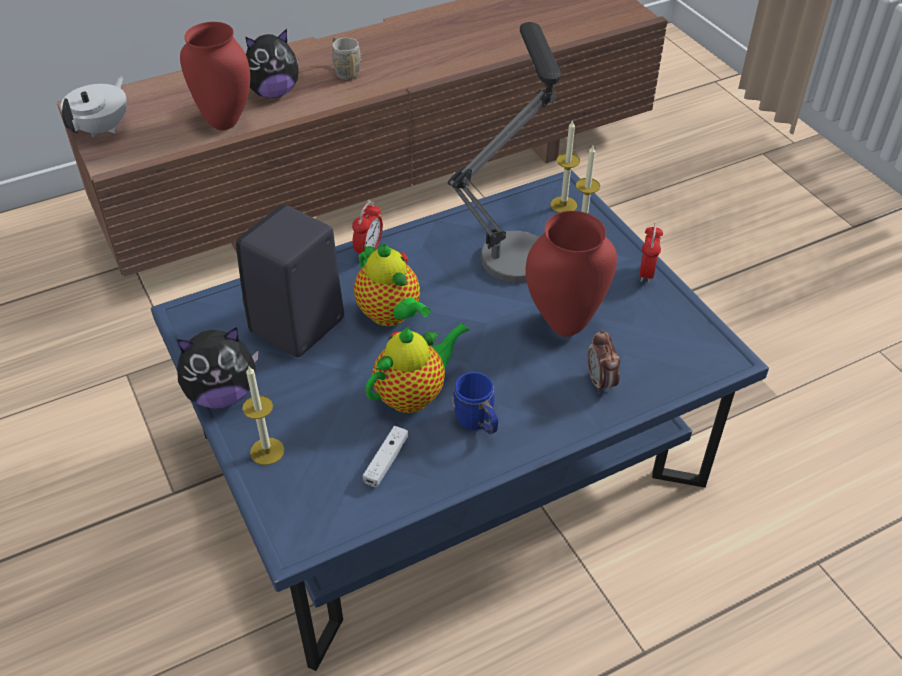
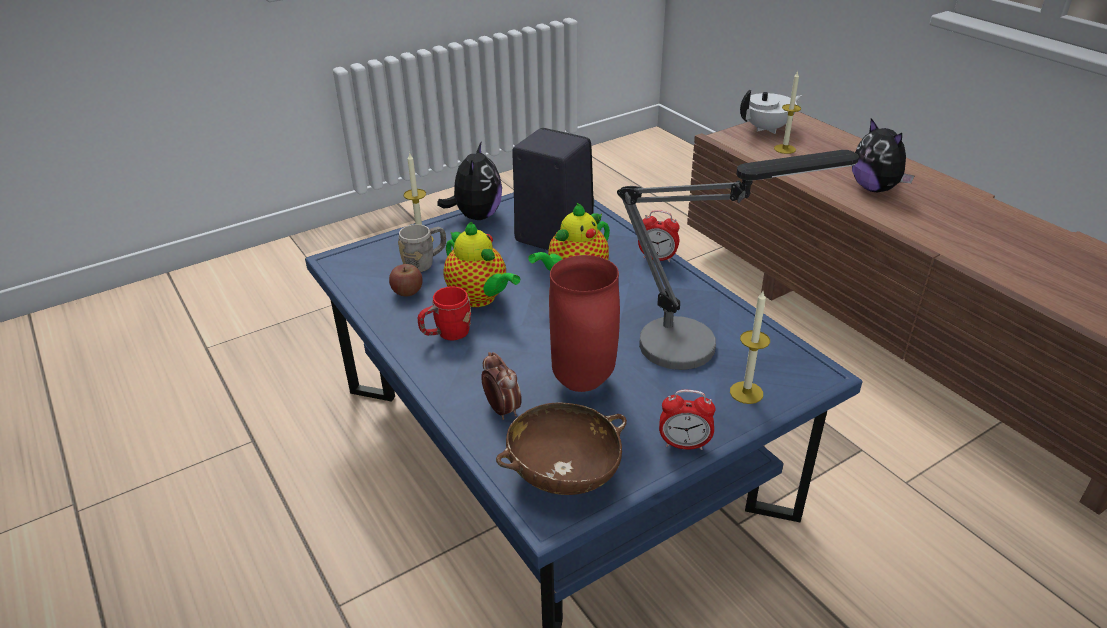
camera: 85 degrees right, 10 degrees down
(103, 128) = (767, 129): white teapot -> white teapot turned 45 degrees counterclockwise
(222, 394) = (476, 216): plush toy -> plush toy turned 150 degrees counterclockwise
(224, 123) = (809, 173): red vase -> none
(345, 71) = (946, 219): grey mug -> grey mug (425, 263)
(386, 461) = (407, 291): white game controller -> apple
(478, 423) = (446, 334): blue mug -> red mug
(563, 205) = (787, 377): candle -> candle (784, 149)
(601, 382) = (502, 409): alarm clock -> alarm clock turned 75 degrees clockwise
(680, 346) = (563, 473): none -> brown bowl

